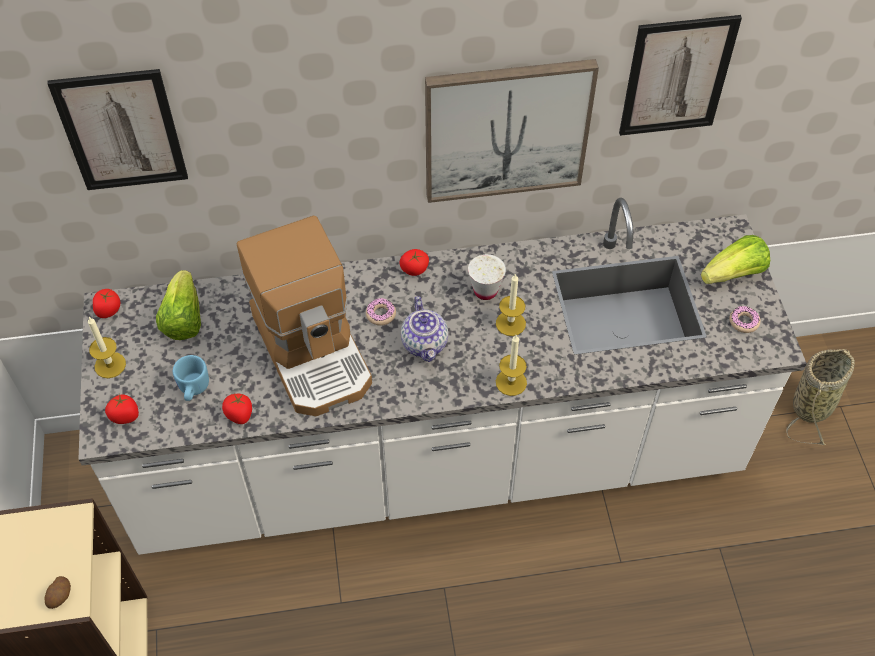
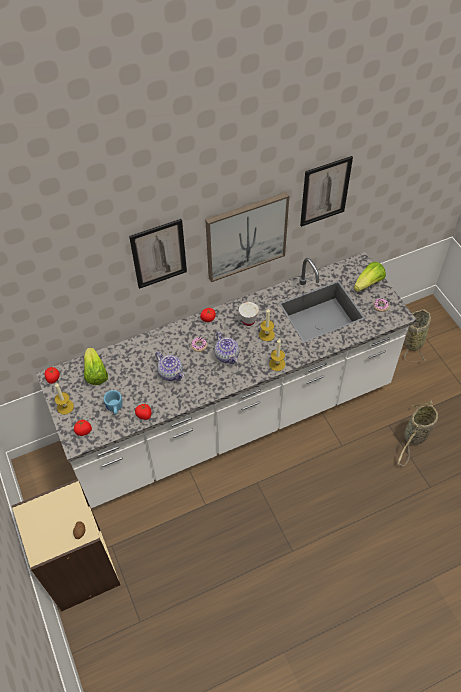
camera: 15 degrees left, 0 degrees up
(121, 131) = (55, 281): picture -> picture (159, 254)
(314, 351) = (171, 373): coffee machine -> teapot
(763, 583) = (415, 437): none -> basket

